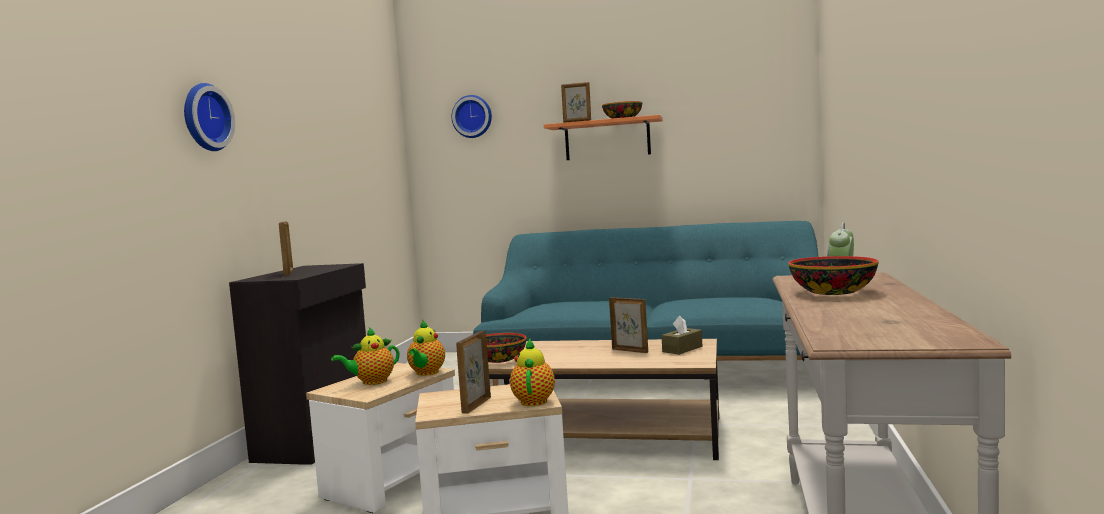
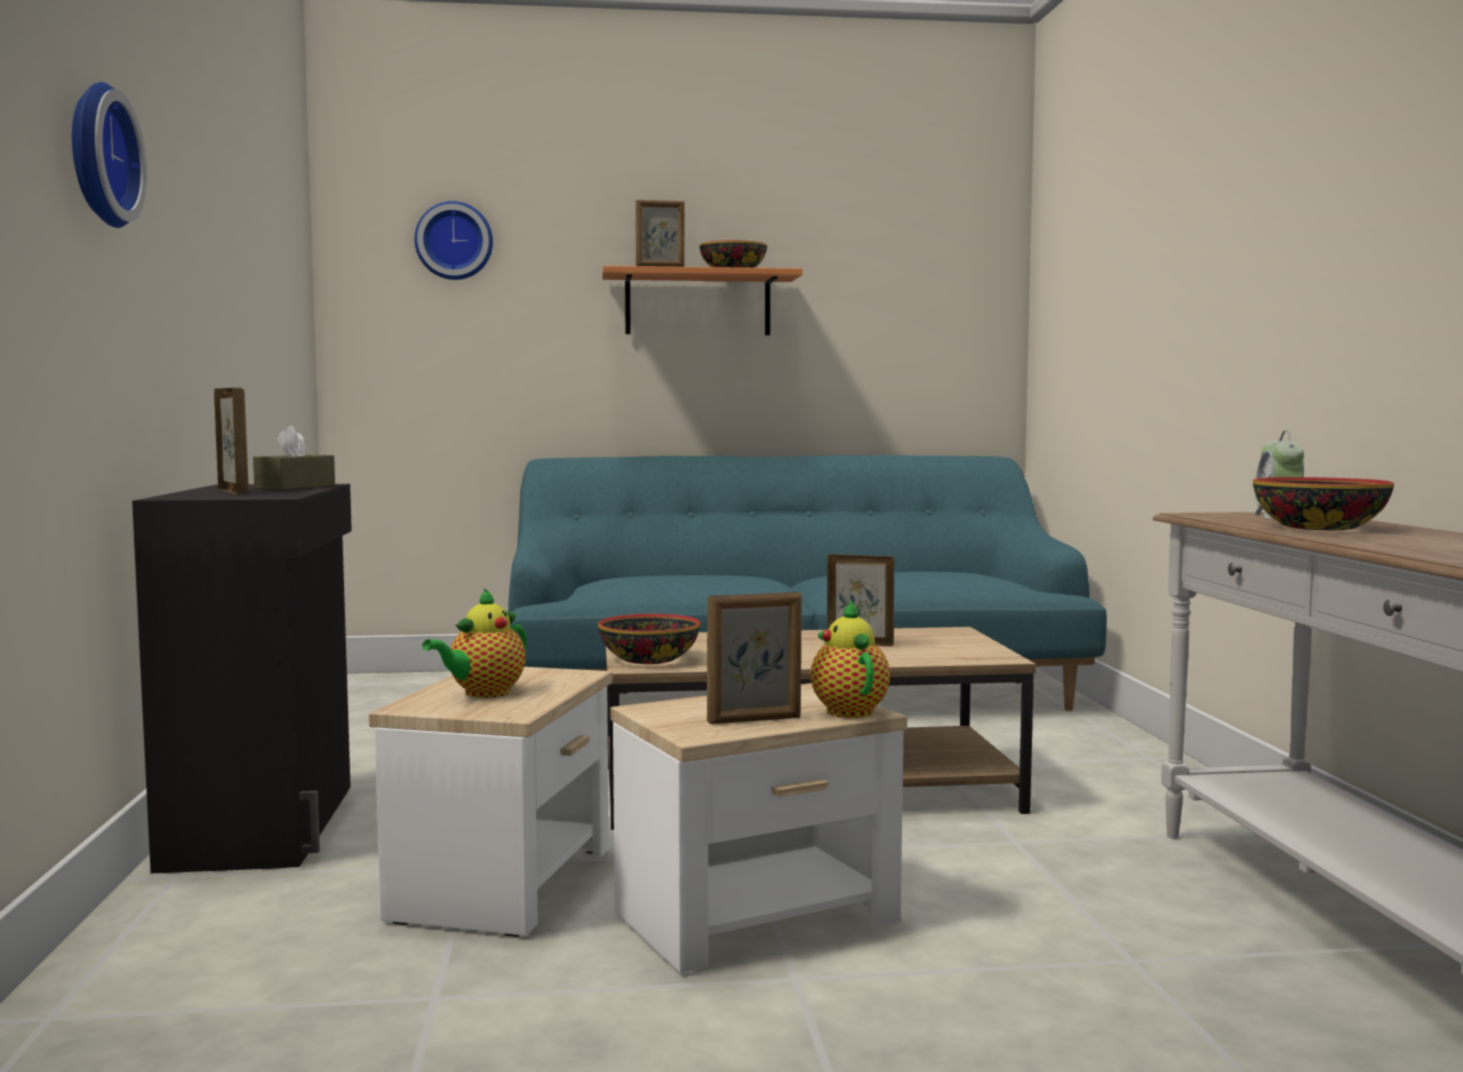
camera: 20 degrees left, 0 degrees up
(426, 373) = (570, 678): teapot -> none
(476, 405) = (754, 720): picture frame -> picture frame turned 105 degrees counterclockwise
(682, 349) = (942, 640): brown tissue box -> brown tissue box (295, 487)

